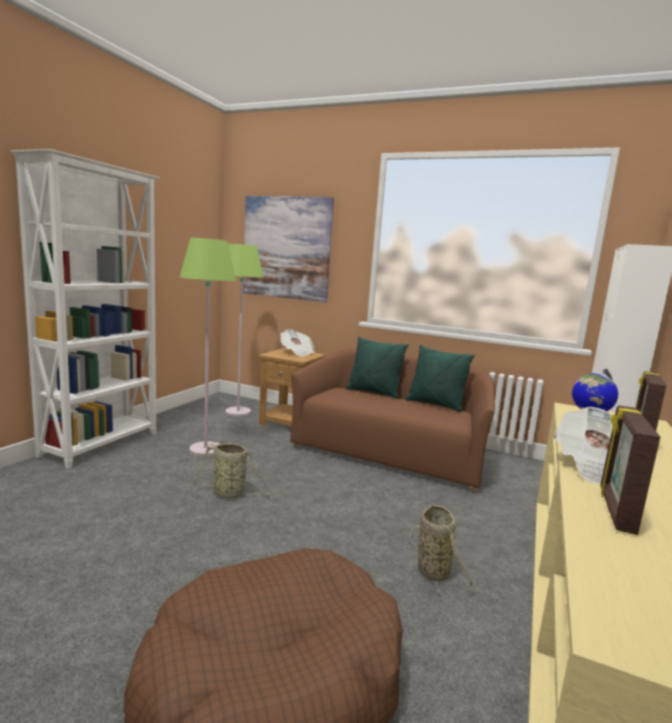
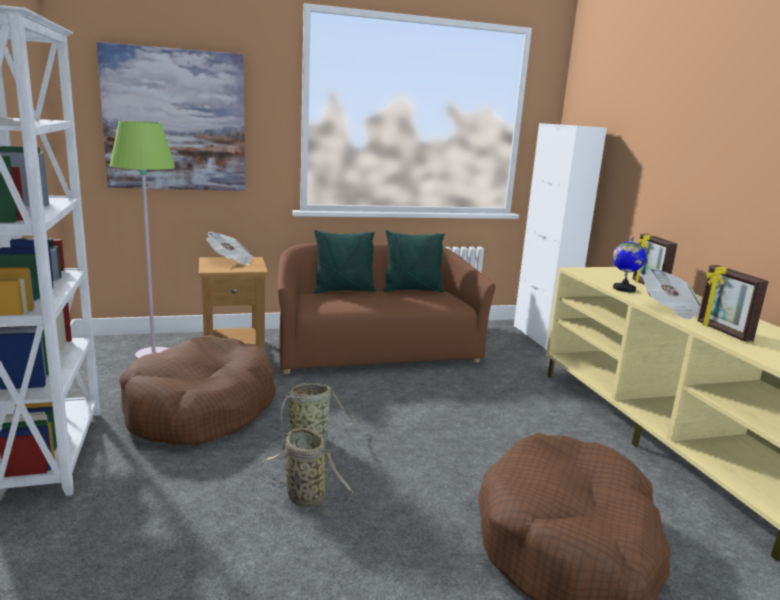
camera: 40 degrees left, 5 degrees up
(205, 449) = (200, 409): green floor lamp -> brown dog bed
(432, 569) = (536, 429): basket -> basket (303, 496)

